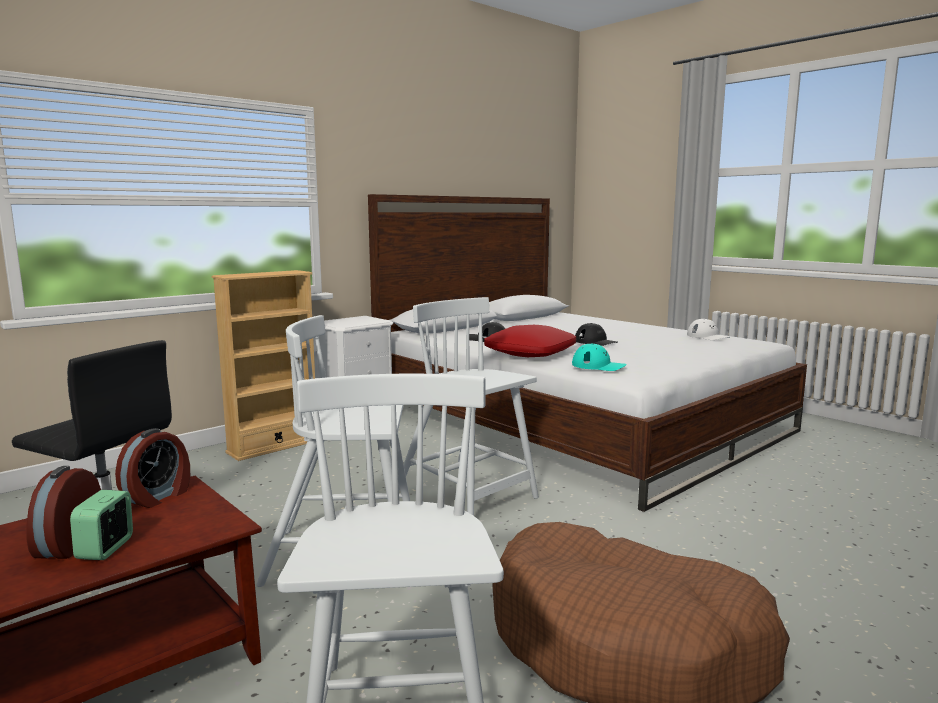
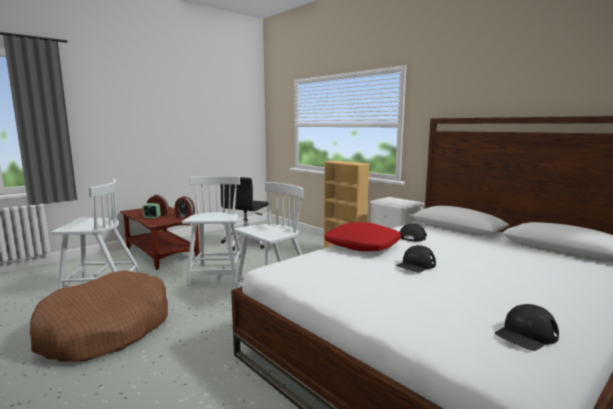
camera: 90 degrees right, 0 degrees up
(598, 366) = (307, 258): turquoise cap -> none
(707, 337) = (526, 334): white cap -> black cap

